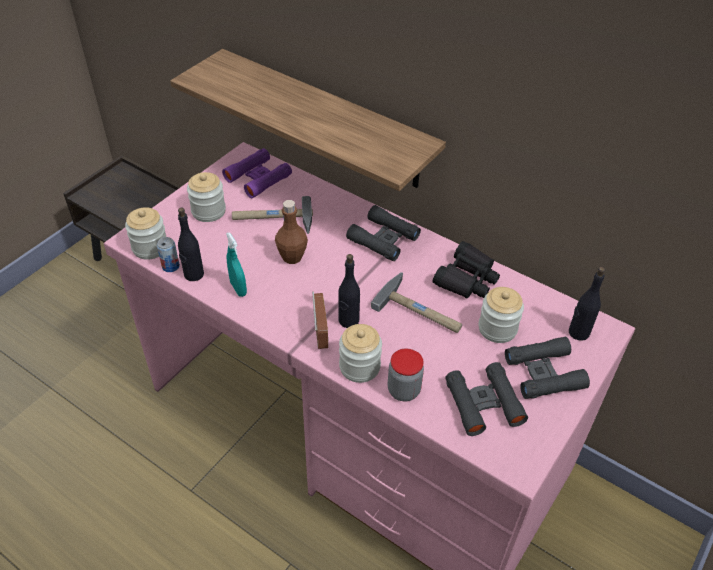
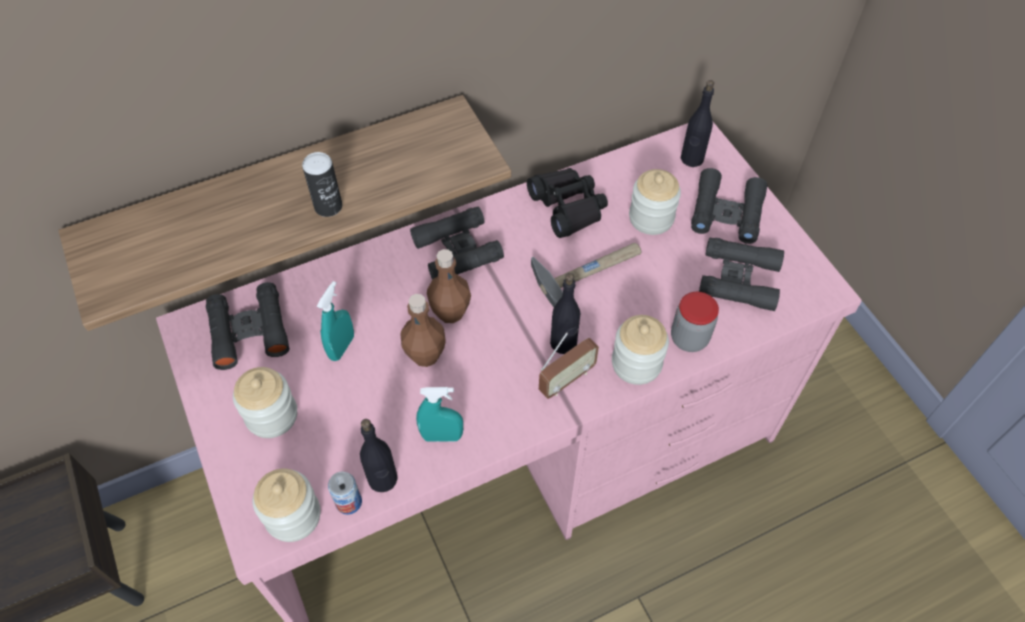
camera: 60 degrees left, 10 degrees up
(258, 178) = (249, 331): purple binoculars -> black binoculars
(272, 219) = (342, 347): hammer -> turquoise spray bottle
(307, 124) = (328, 206): none -> can
(320, 333) = (566, 380): radio -> radio turned 120 degrees clockwise
(332, 255) = (450, 312): none -> brown bottle

